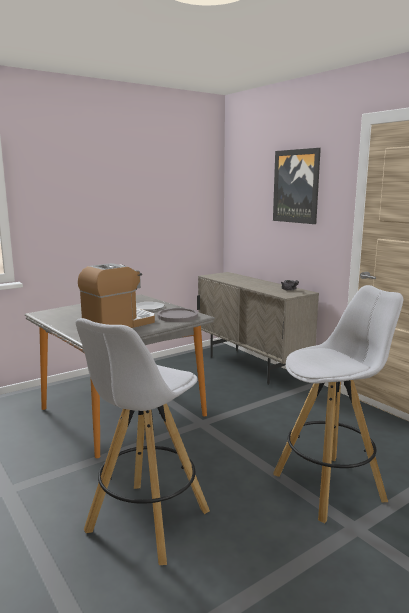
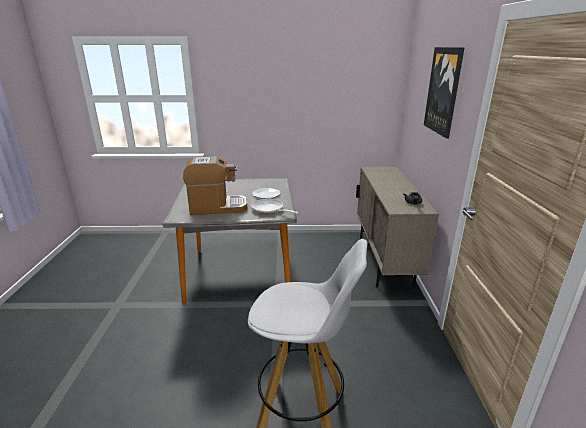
camera: 35 degrees right, 10 degrees up
(147, 522) = (150, 371): white stool -> none
(177, 316) = (269, 210): grey plate -> frying pan

